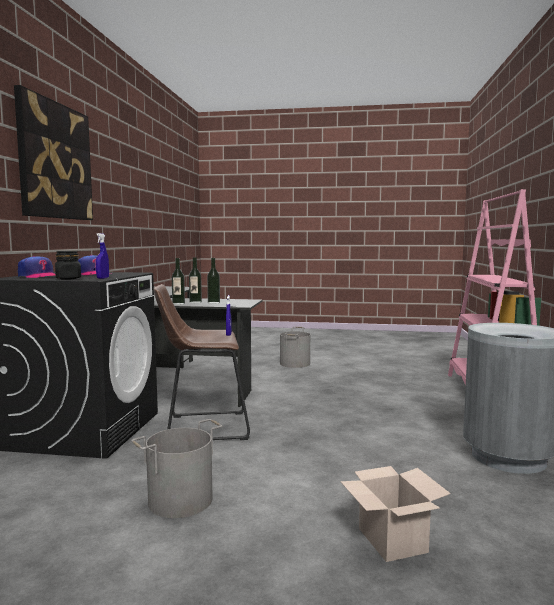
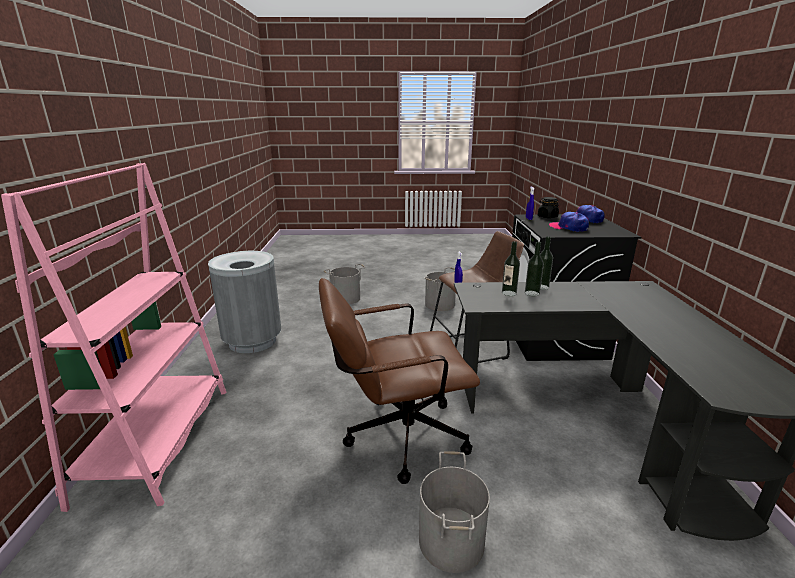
camera: 170 degrees right, 15 degrees up
(55, 161) = (686, 120): picture -> none
(314, 385) = (395, 437): none -> brown office chair
(390, 539) = (346, 299): cardboard box -> grey bucket

